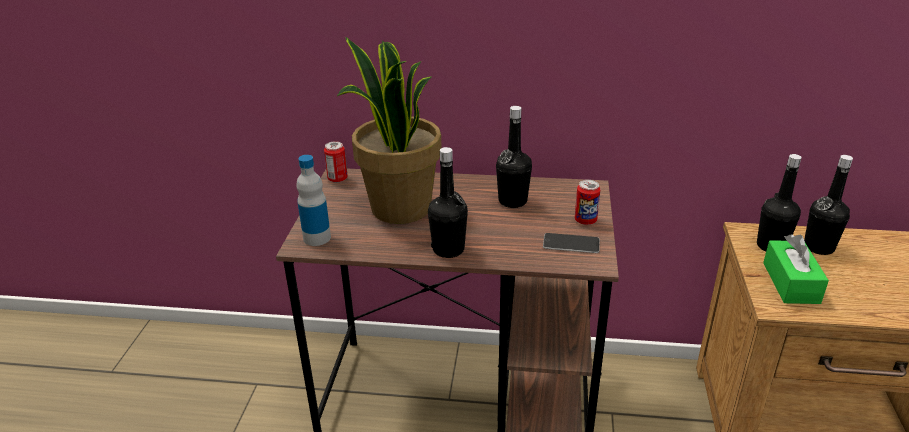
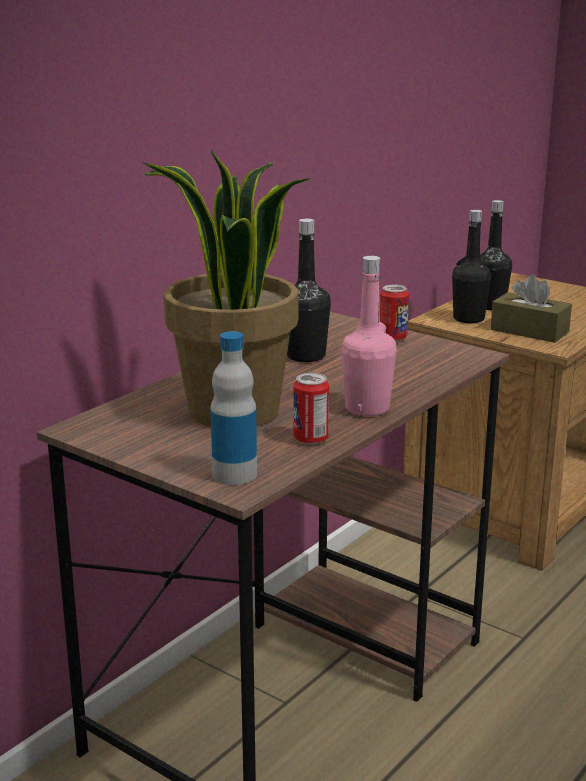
camera: 60 degrees left, 10 degrees down
(337, 179) = (88, 430): can -> can (310, 439)
(448, 249) = (367, 408): black bottle -> pink bottle
(571, 243) = (428, 355): phone -> none
(790, 283) = (529, 331): green tissue box -> brown tissue box

